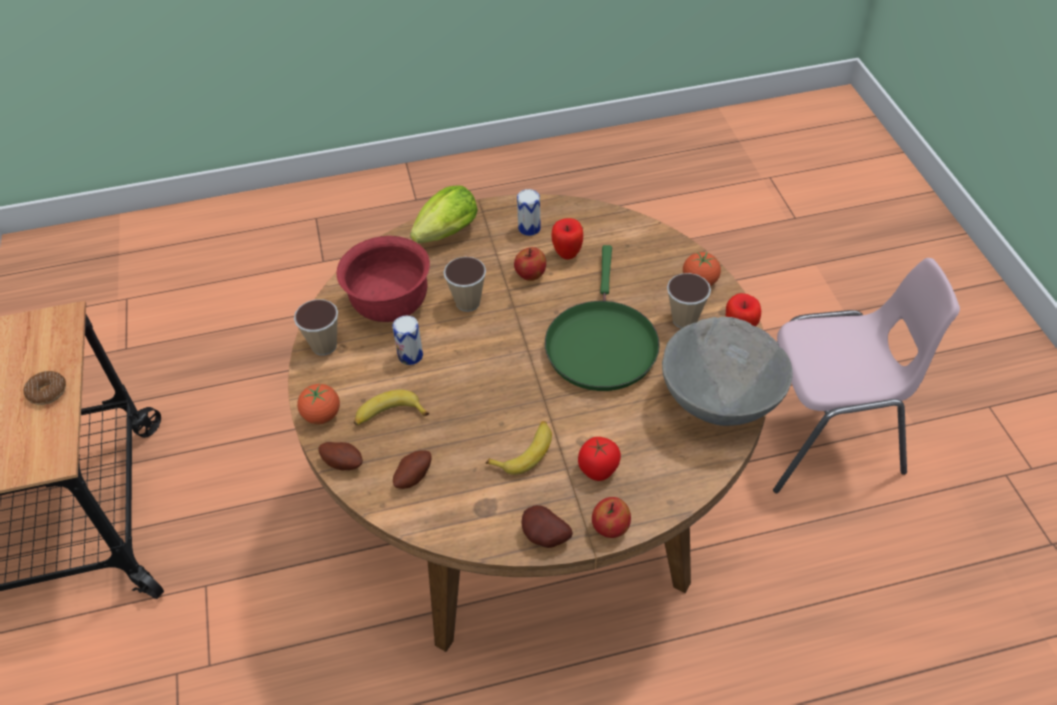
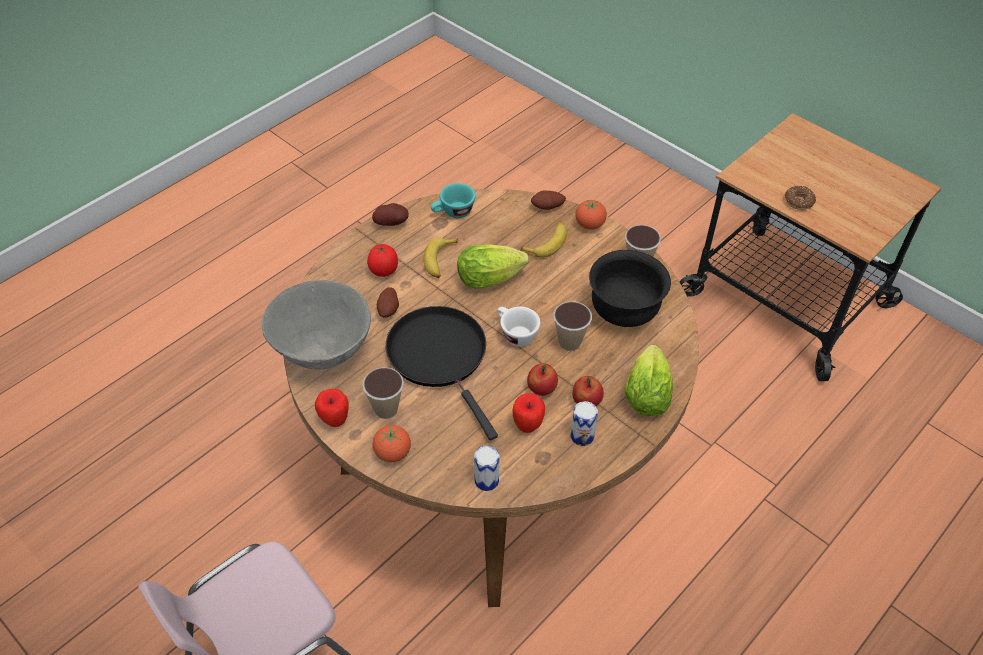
camera: 145 degrees right, 0 degrees up
(390, 306) = (624, 312): red bowl -> black bowl
(410, 355) = (572, 285): can -> can (486, 480)
(412, 476) = (498, 219): potato -> potato (389, 310)
(458, 514) = (453, 213): none -> turquoise cup
(483, 401) = (493, 278): none -> lettuce
(512, 333) = (515, 334): none -> white cup
(601, 344) = (440, 357): green frying pan -> black frying pan
(610, 528) = (354, 244): apple -> apple (586, 402)

